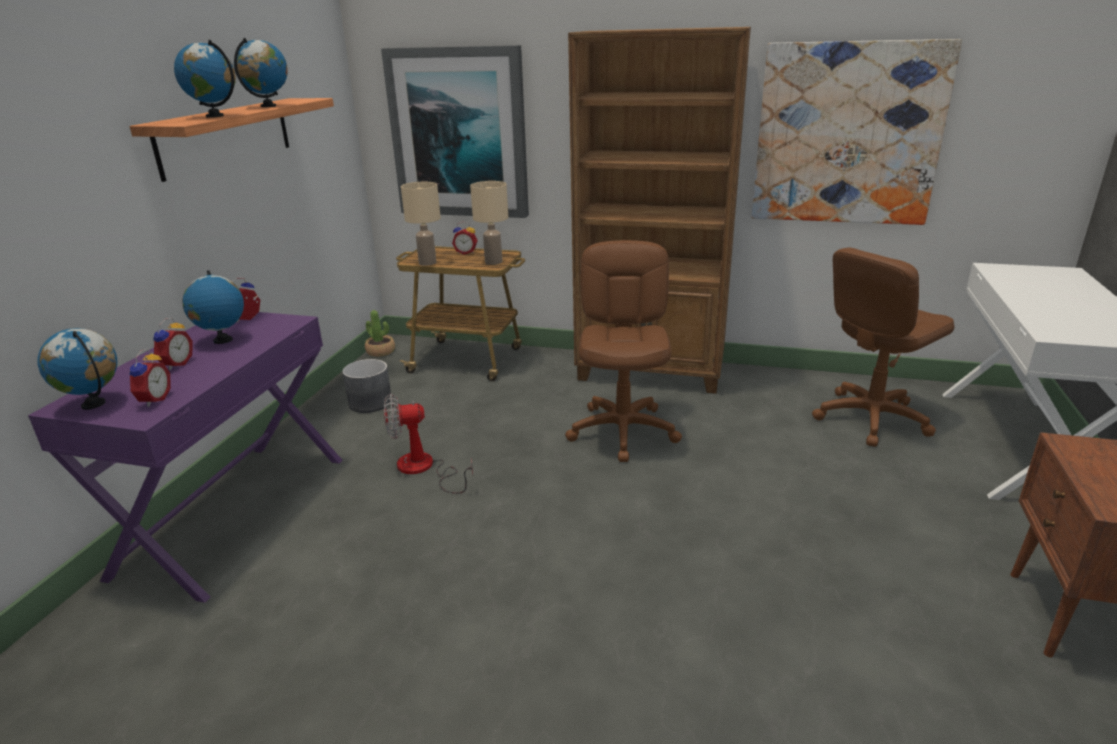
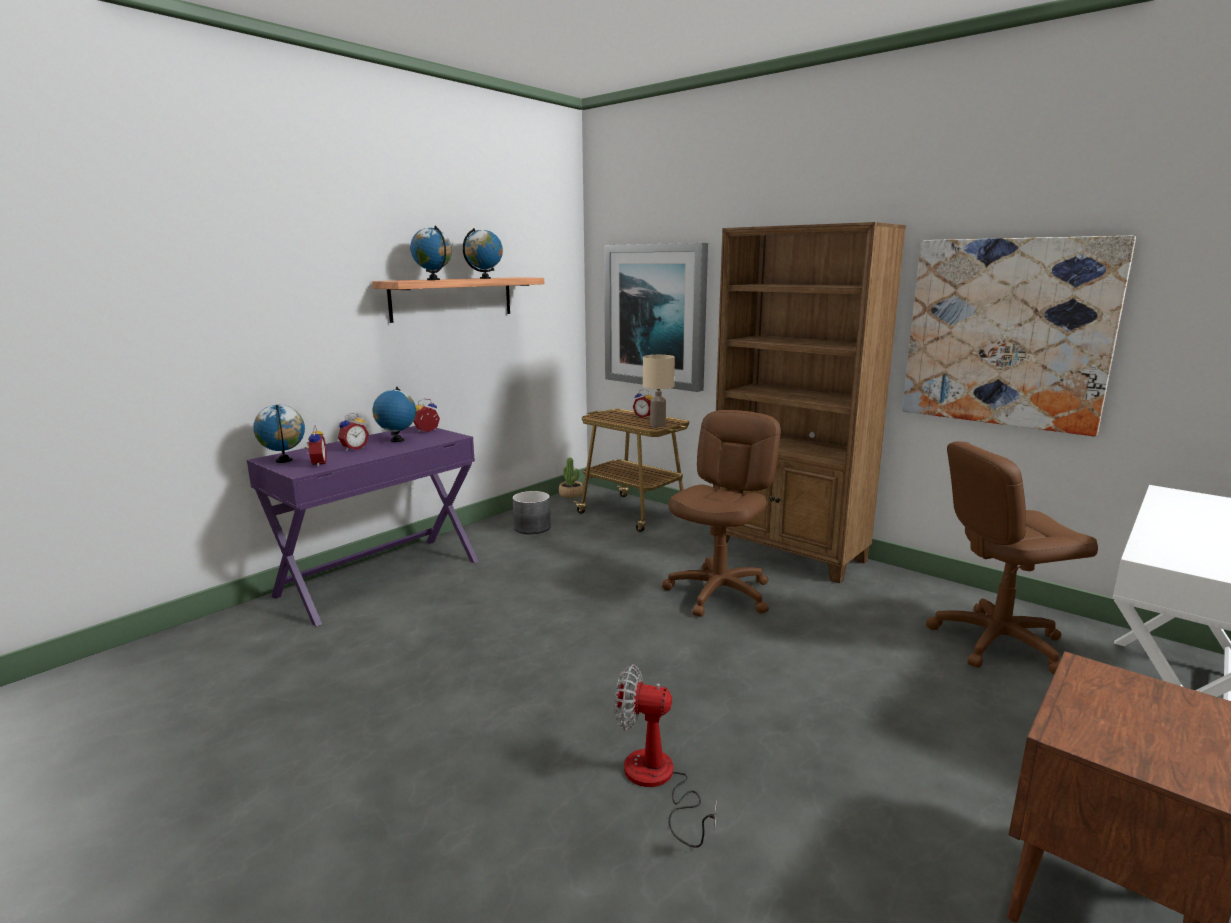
camera: 25 degrees right, 10 degrees down
(153, 400) = (317, 464): alarm clock -> alarm clock turned 45 degrees counterclockwise
(424, 469) = (530, 581): fan -> fan (657, 782)
(428, 262) = (605, 419): beige table lamp -> none

